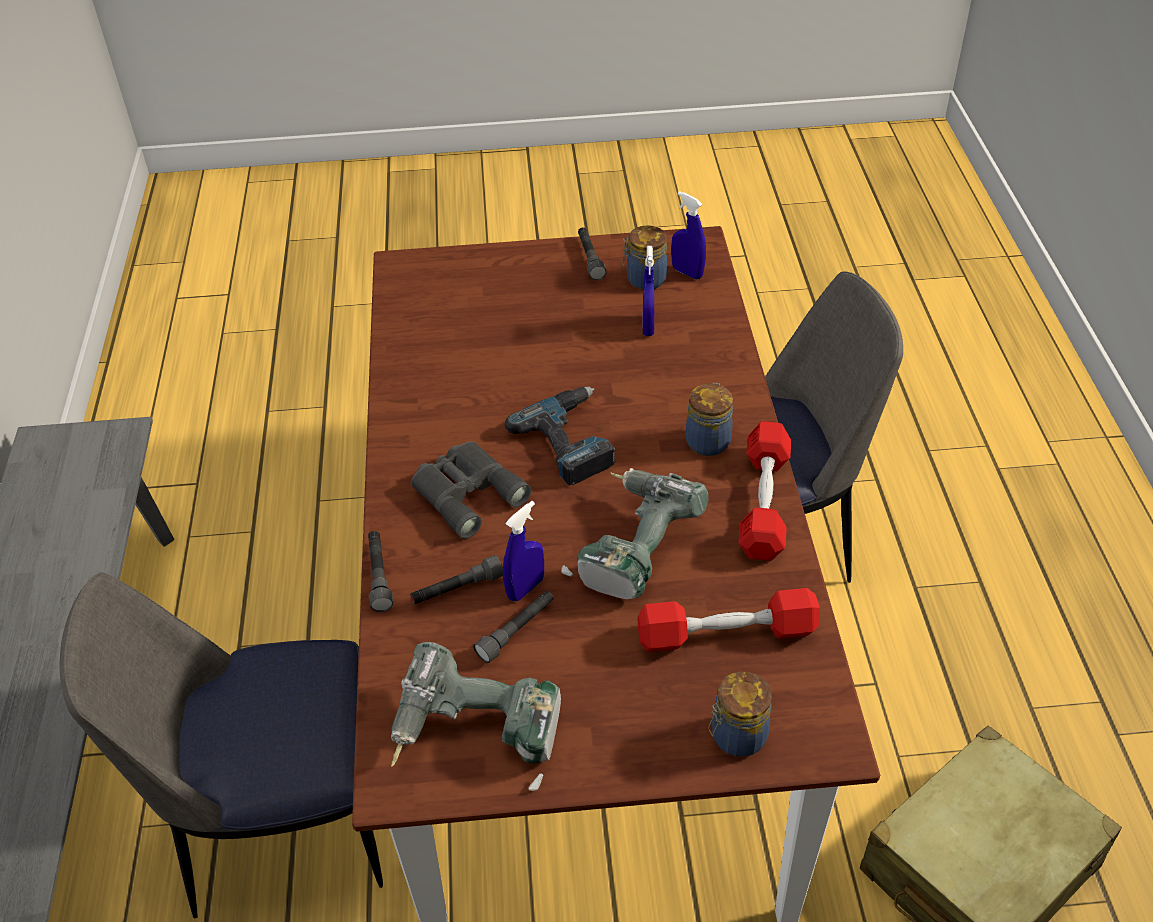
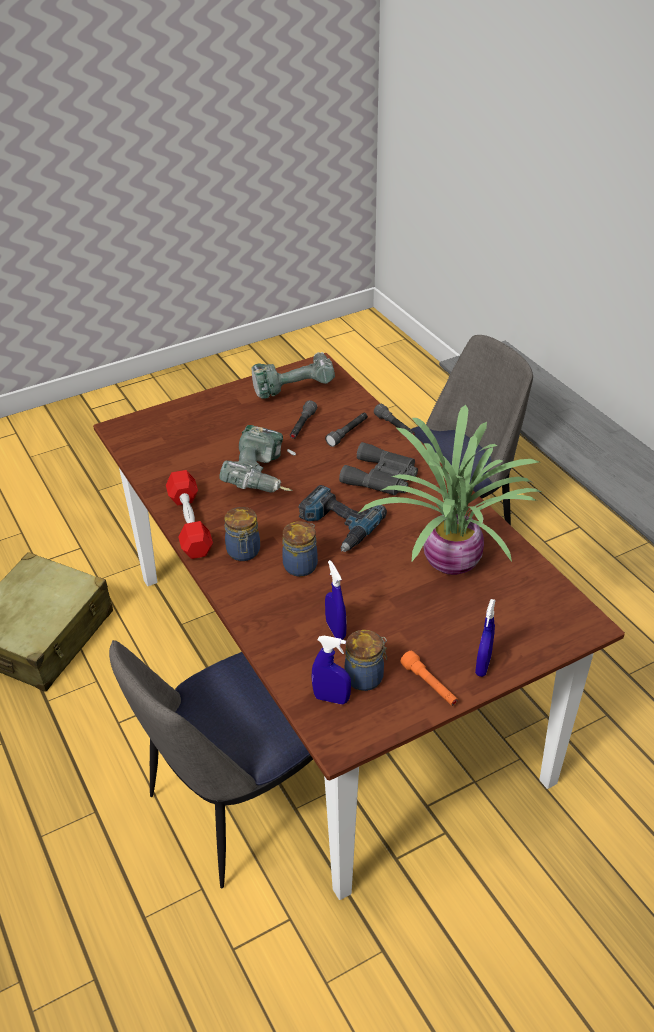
camera: 155 degrees right, 5 degrees down
(472, 359) = (452, 560): none -> potted plant
(525, 588) = (311, 443): blue spray bottle -> blue spray bottle (483, 666)
(590, 259) = (429, 685): grey flashlight -> orange flashlight
(726, 634) = (188, 454): red dumbbell -> none
(736, 736) = (168, 418): jar -> jar (301, 565)

